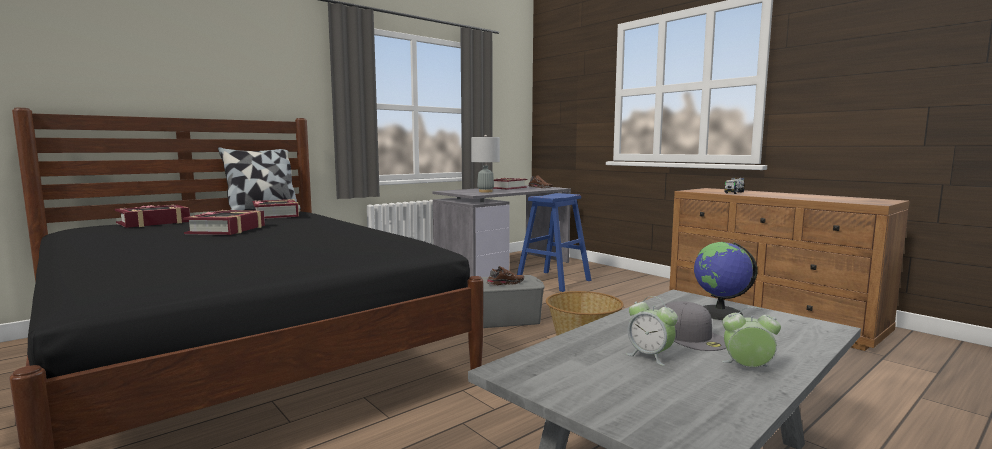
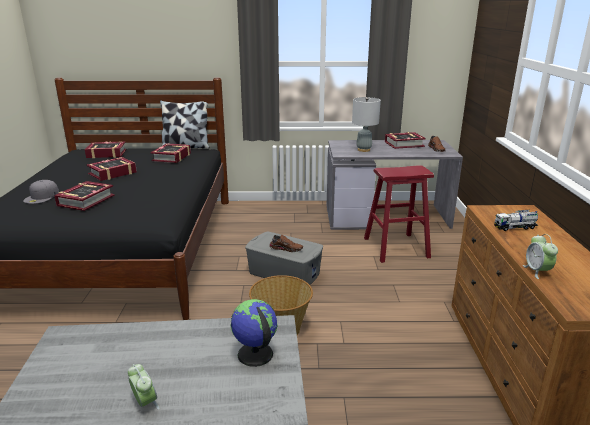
camera: 40 degrees right, 15 degrees up
(265, 246) = (85, 200): none -> book
(553, 281) = (396, 247): blue stool -> red stool
(650, 356) = (128, 364): alarm clock -> alarm clock (537, 271)
(691, 336) = (185, 363): grey cap -> grey cap (42, 196)

